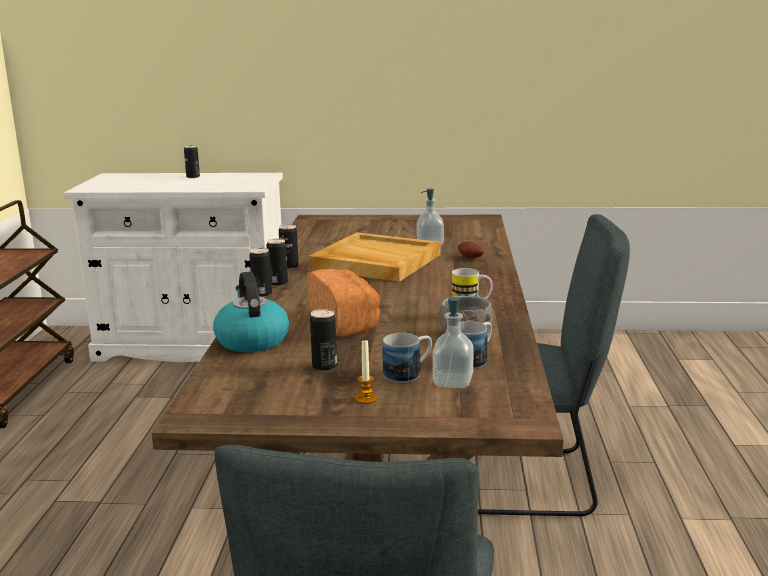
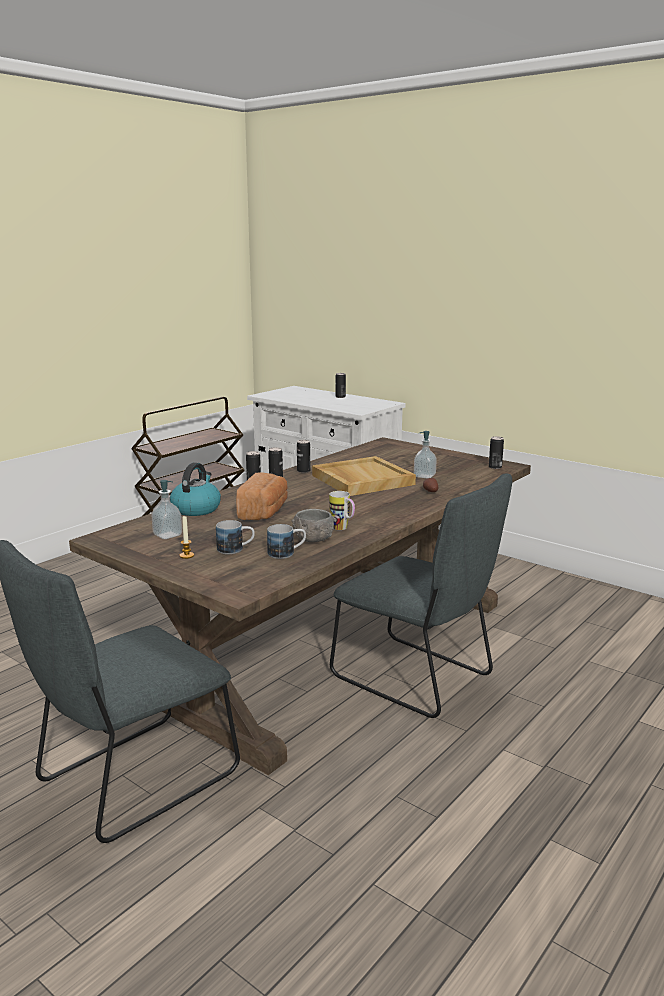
camera: 35 degrees right, 0 degrees up
(324, 367) = (202, 533): can -> can (495, 467)
(452, 381) = (248, 561): soap dispenser -> soap dispenser (167, 535)

